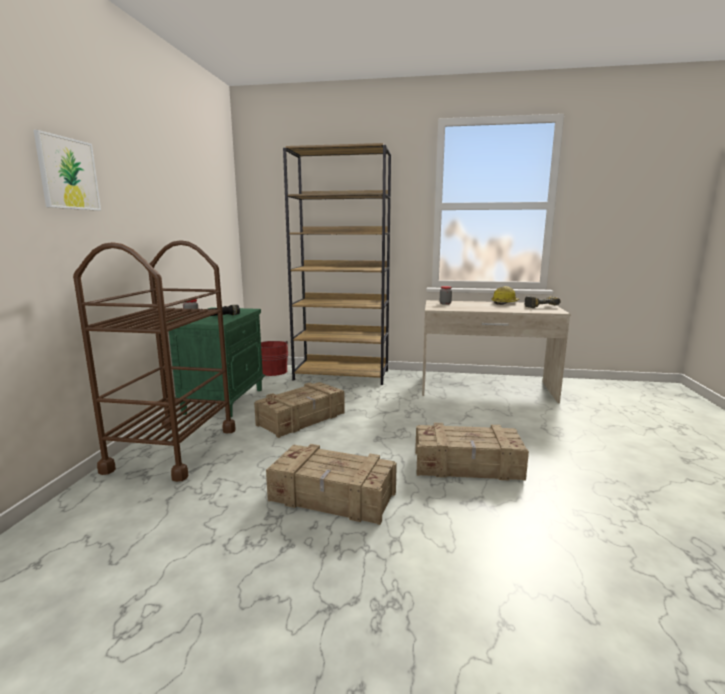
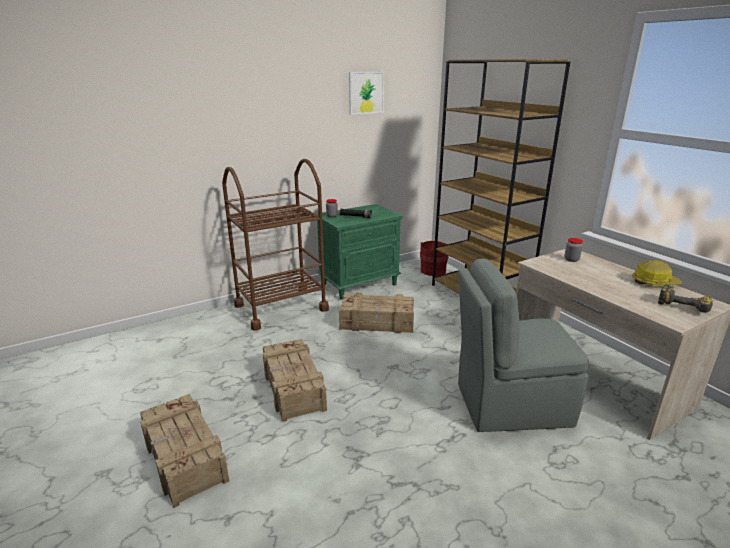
camera: 50 degrees right, 10 degrees up
(68, 173) = (232, 114): picture -> picture (366, 92)
(468, 465) = (409, 428): crate -> crate (184, 458)
(483, 421) = (509, 404): none -> grey chair

